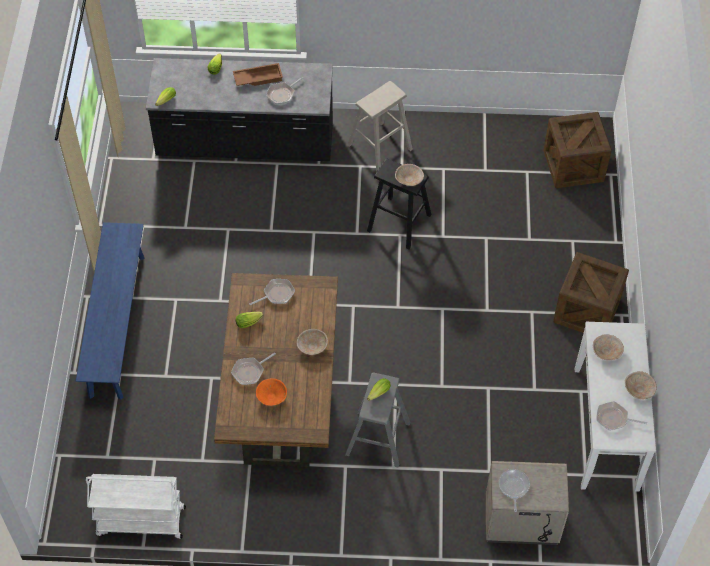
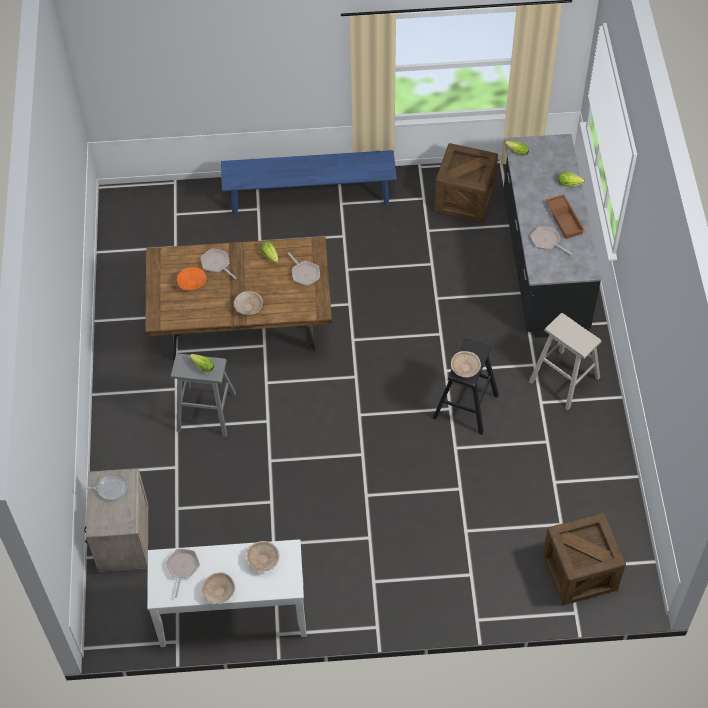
camera: 85 degrees right, 0 degrees up
(140, 522) = (114, 247): white cart -> none
(586, 311) = (378, 591): crate -> crate (464, 199)

